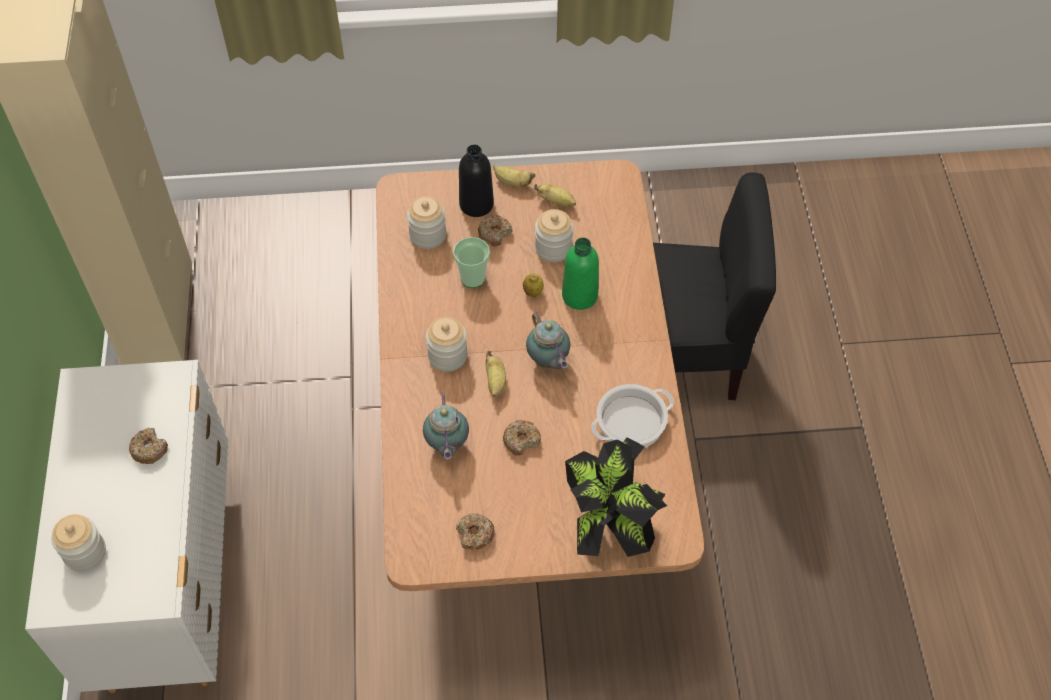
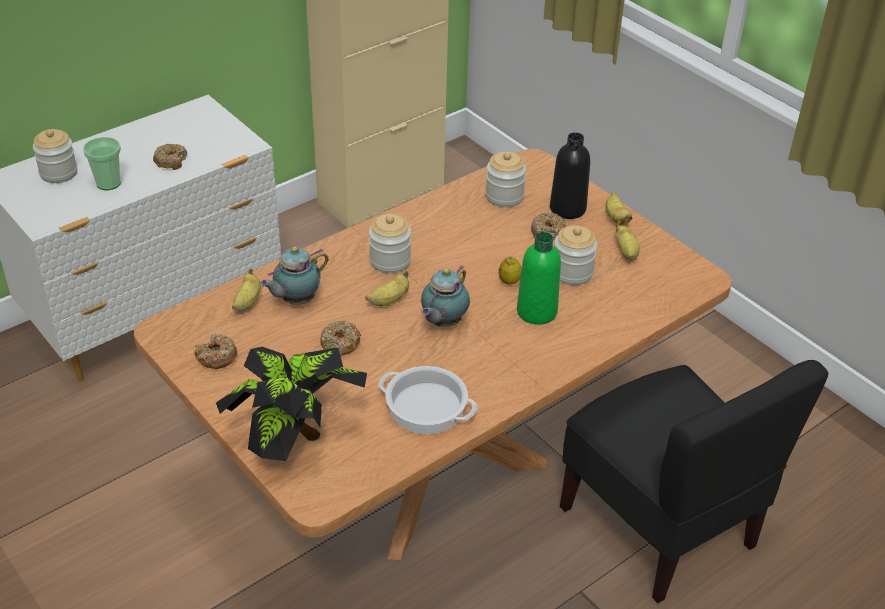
camera: 55 degrees right, 15 degrees down
(422, 481) = (247, 302): none -> banana
(472, 278) = (486, 240): cup -> cup (108, 183)

